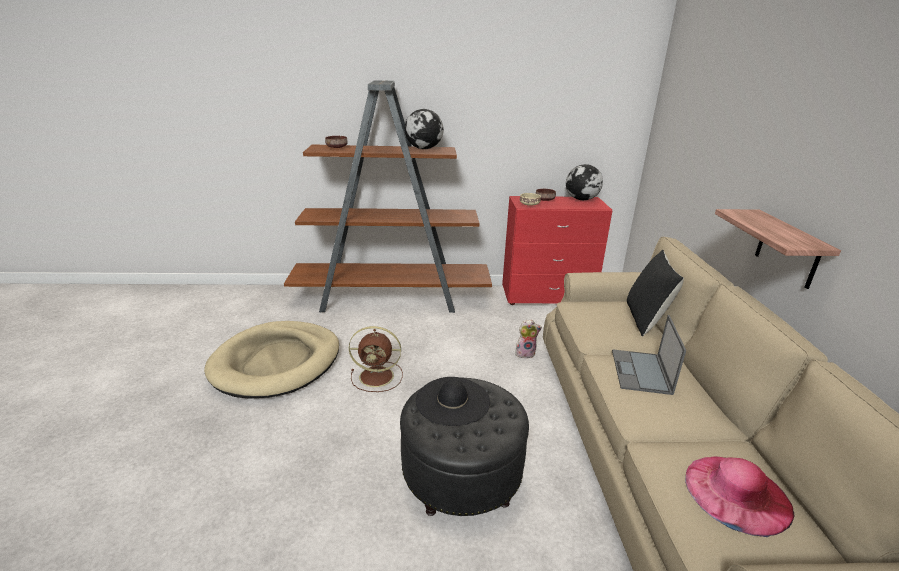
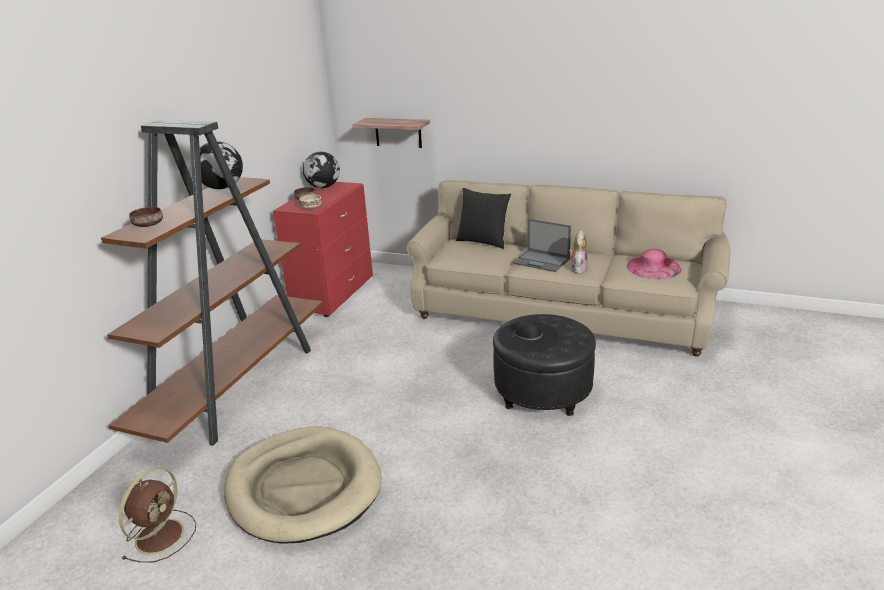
camera: 65 degrees left, 0 degrees up
(378, 376) = (387, 416): brown fan -> brown fan (161, 535)
(525, 353) = (413, 329): plush toy -> plush toy (578, 269)
(788, 249) = (544, 150): shelf -> shelf (398, 132)

